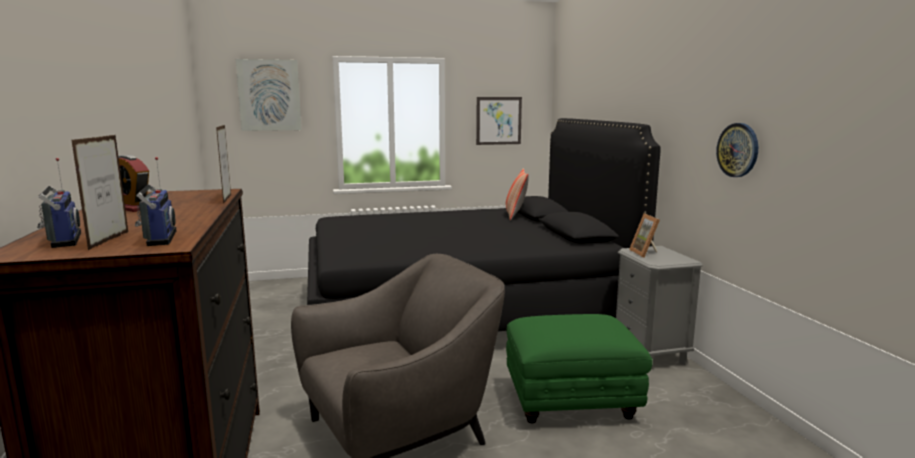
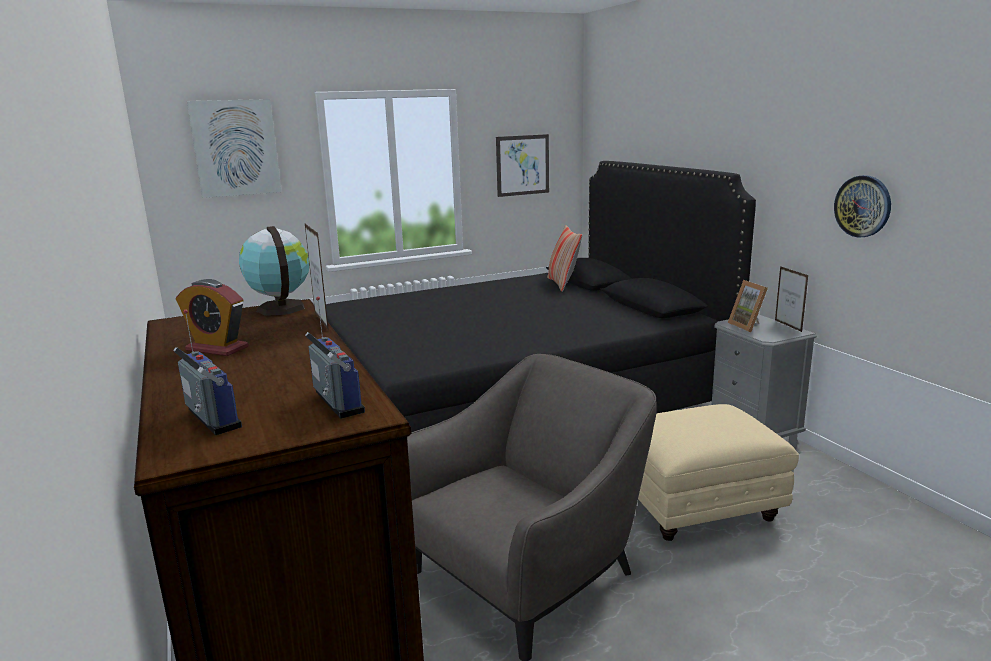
camera: 10 degrees left, 5 degrees up
(109, 240) = (275, 413): picture frame -> picture frame (788, 326)
(212, 191) = (280, 308): none -> globe
(572, 401) = (699, 508): green ottoman -> beige ottoman

